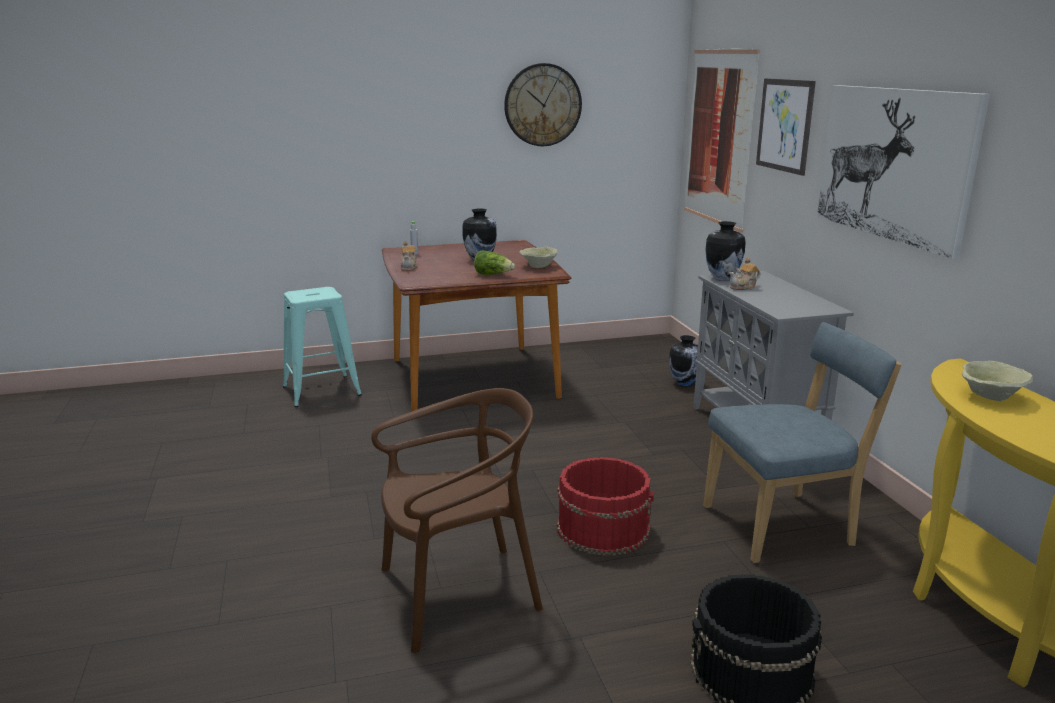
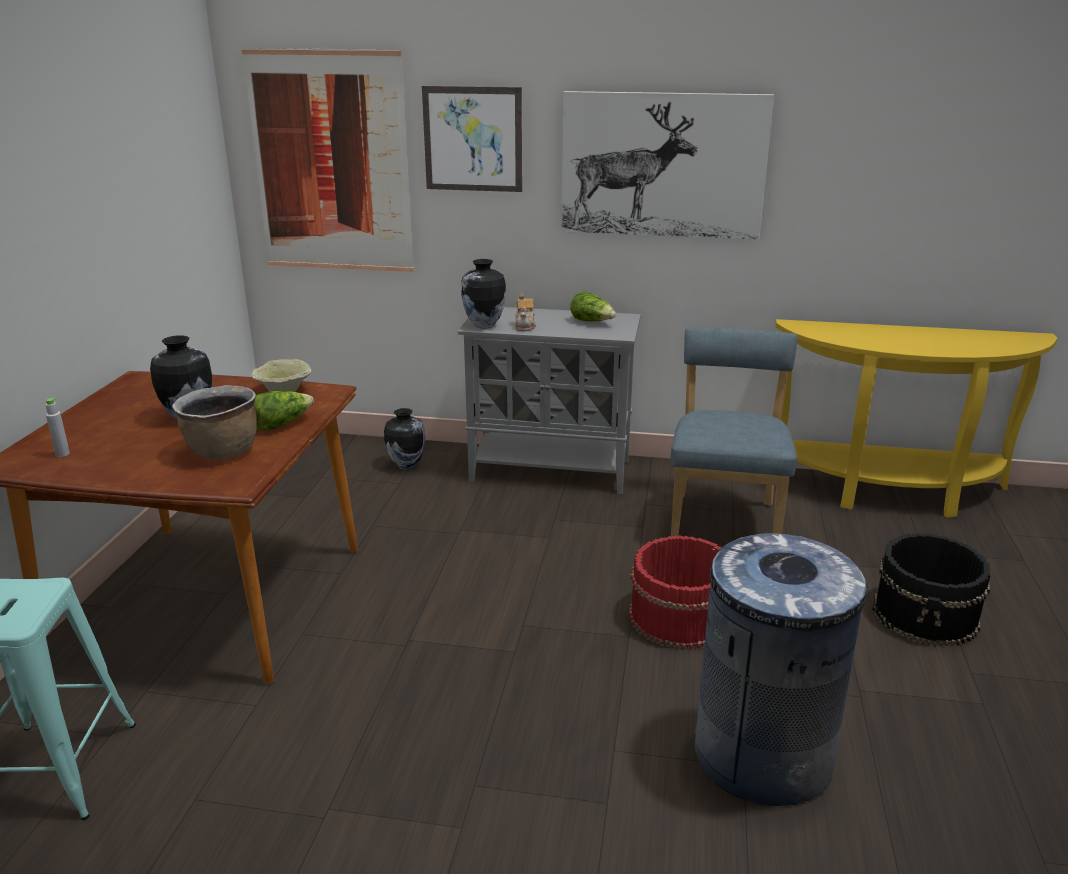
camera: 65 degrees left, 5 degrees up
(409, 267) = (141, 472): teapot -> none
(446, 273) = (222, 452): none -> brown cooking pot
(458, 594) = (762, 755): brown chair -> grey trash can
(542, 105) = (105, 152): wall clock -> none
(796, 302) = (592, 322): none -> lettuce
(991, 397) = (860, 336): beige bowl -> none

